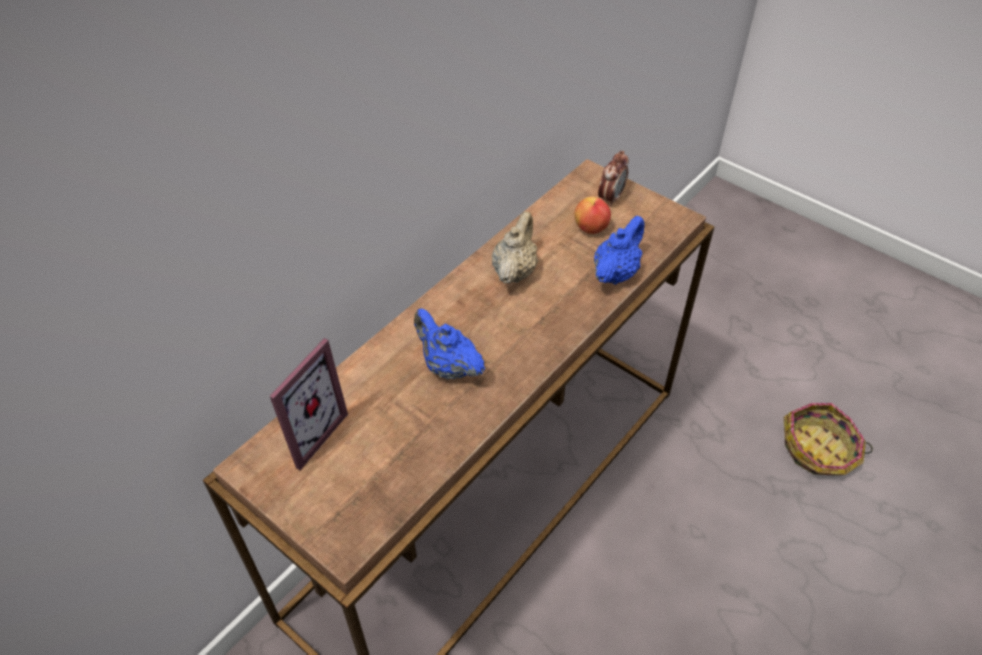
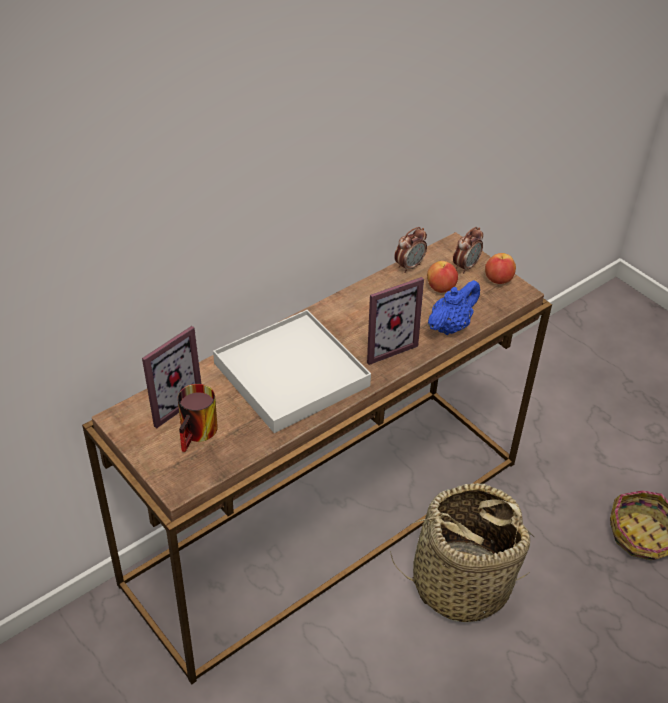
camera: 10 degrees right, 5 degrees down
(356, 467) = (199, 433): none -> mug
(448, 366) = (290, 374): blue teapot -> white tray
(514, 271) = (366, 311): beige teapot -> none
(548, 208) = (409, 266): none -> alarm clock
(548, 309) = (385, 345): none -> picture frame
(649, 541) = (460, 583): none -> basket
(651, 208) = (498, 280): none -> apple

